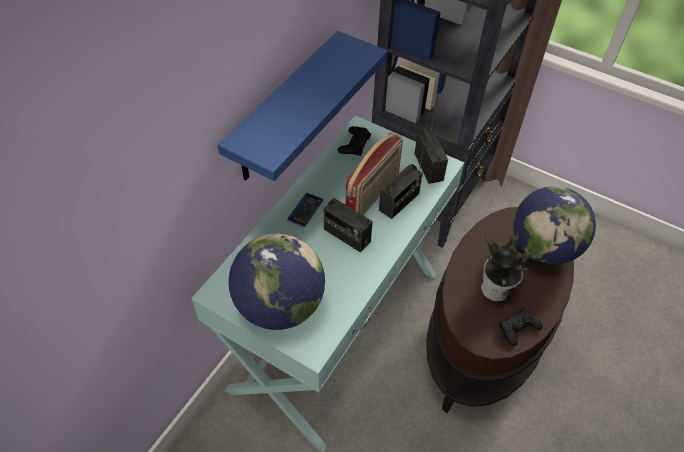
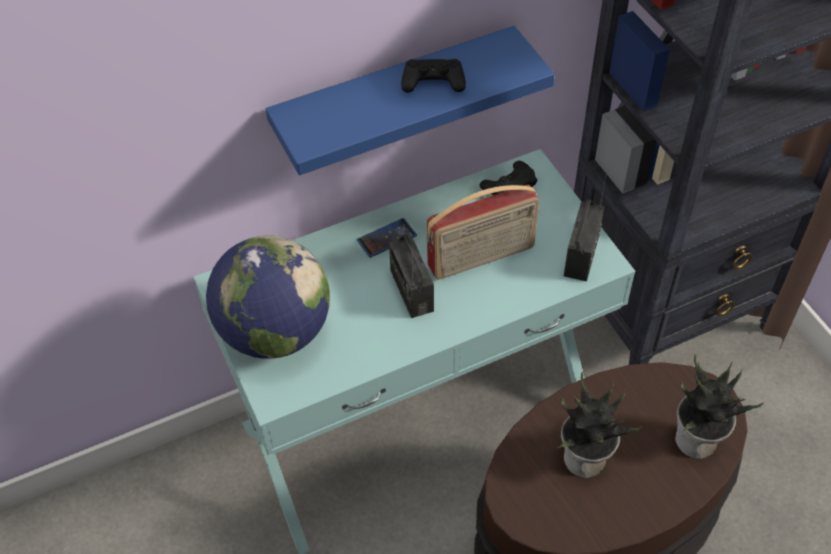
camera: 35 degrees right, 0 degrees up
(399, 202) = (507, 281): radio -> none
(518, 328) = (575, 522): black game controller -> black game controller (433, 81)
(543, 248) = (696, 442): globe -> potted plant

